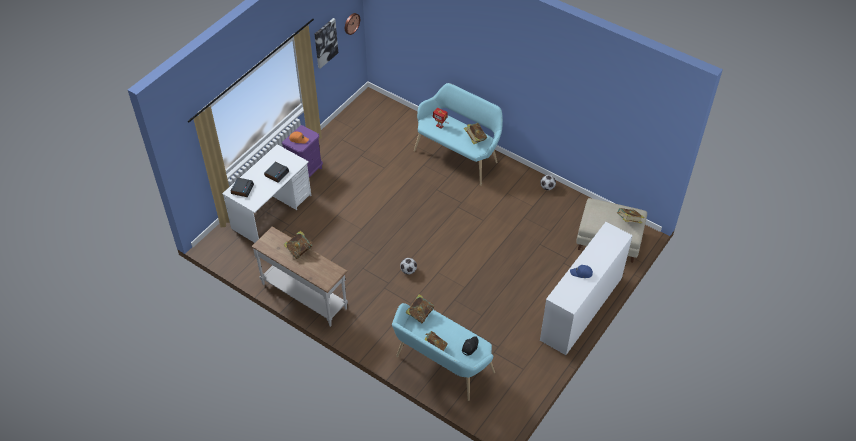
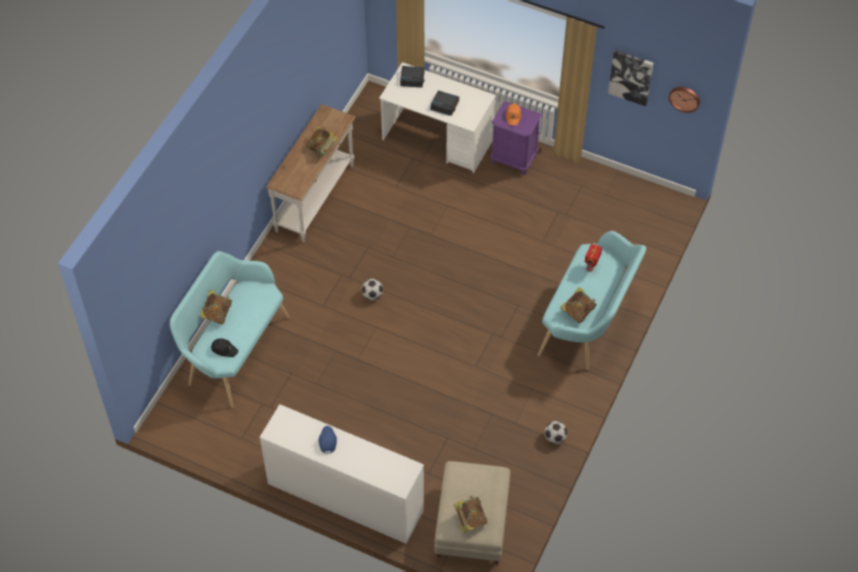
camera: 80 degrees right, 5 degrees up
(420, 314) = (265, 292): book -> none

